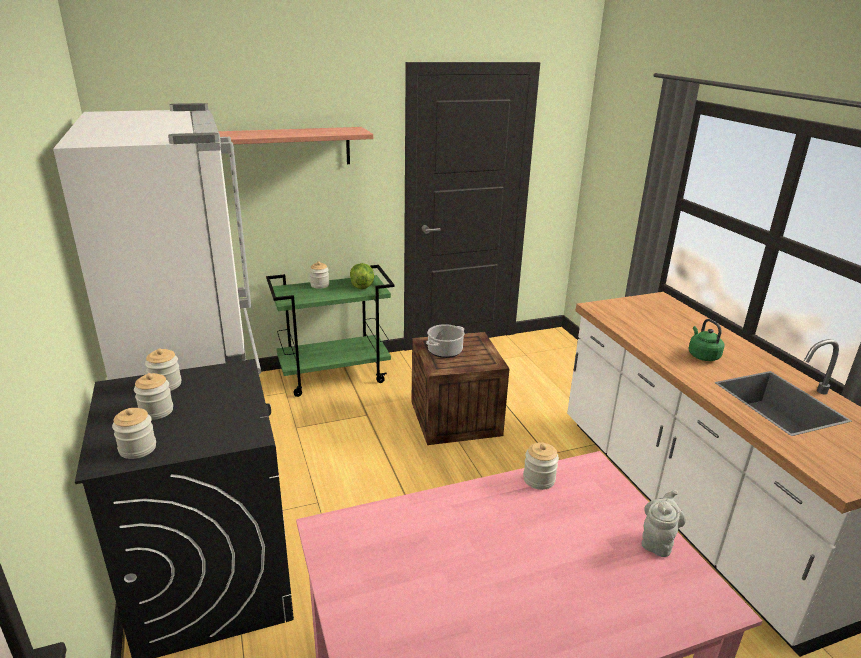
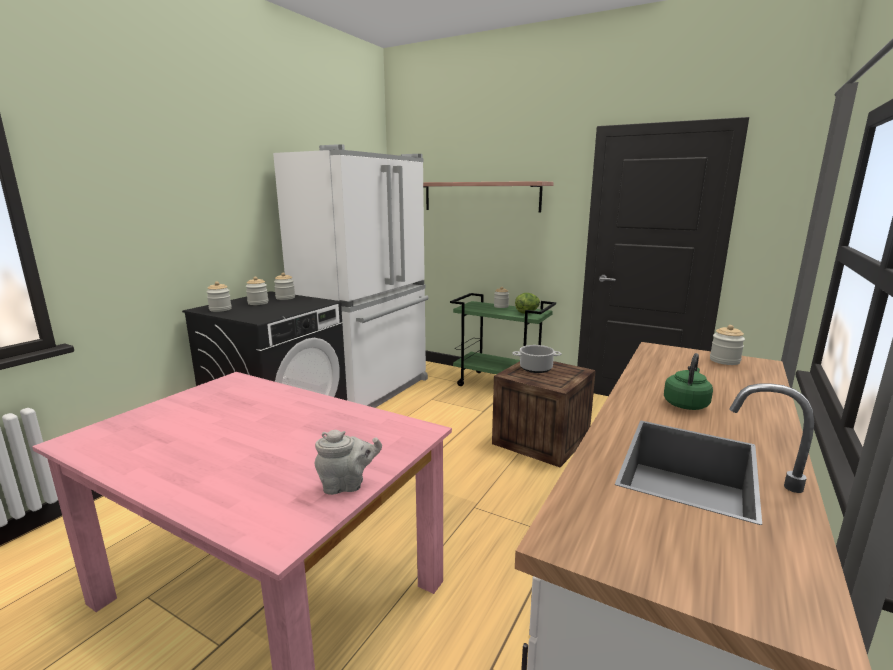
camera: 50 degrees right, 10 degrees down
(539, 479) = (370, 417): jar -> jar (724, 361)

